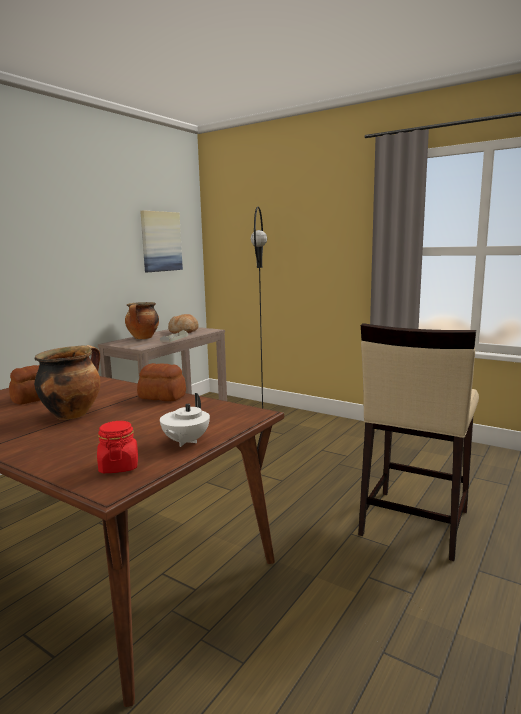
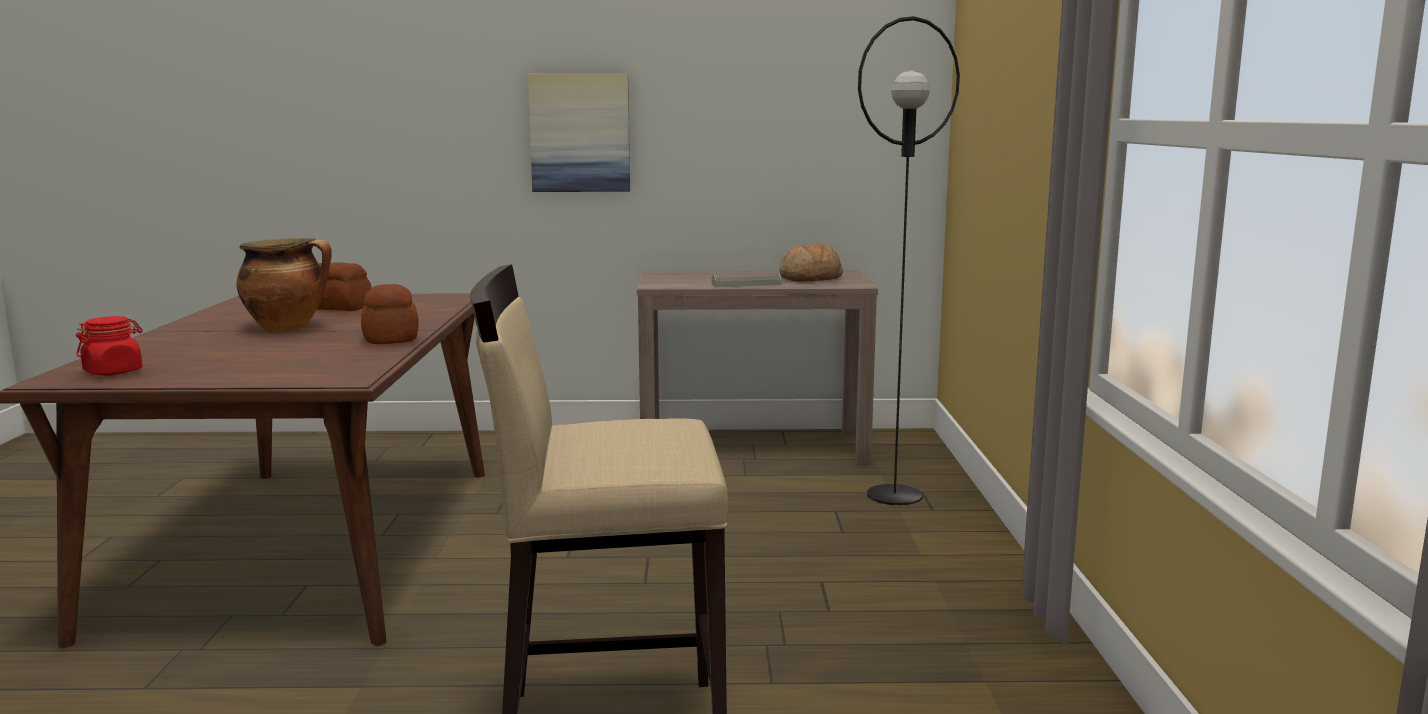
camera: 55 degrees right, 0 degrees up
(143, 338) = (718, 276): cooking pot -> none
(161, 241) = (821, 95): picture -> picture (580, 133)
(185, 442) = (205, 376): white teapot -> none

